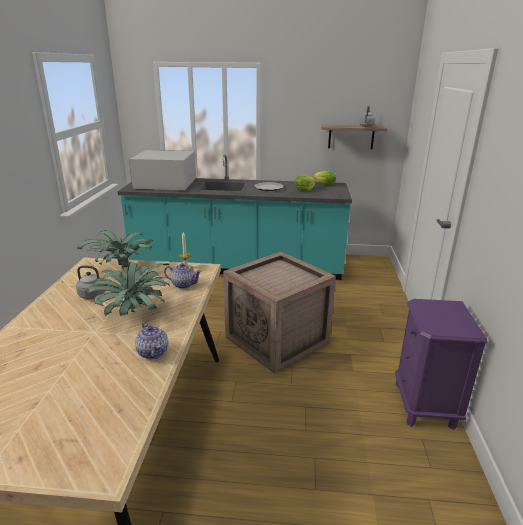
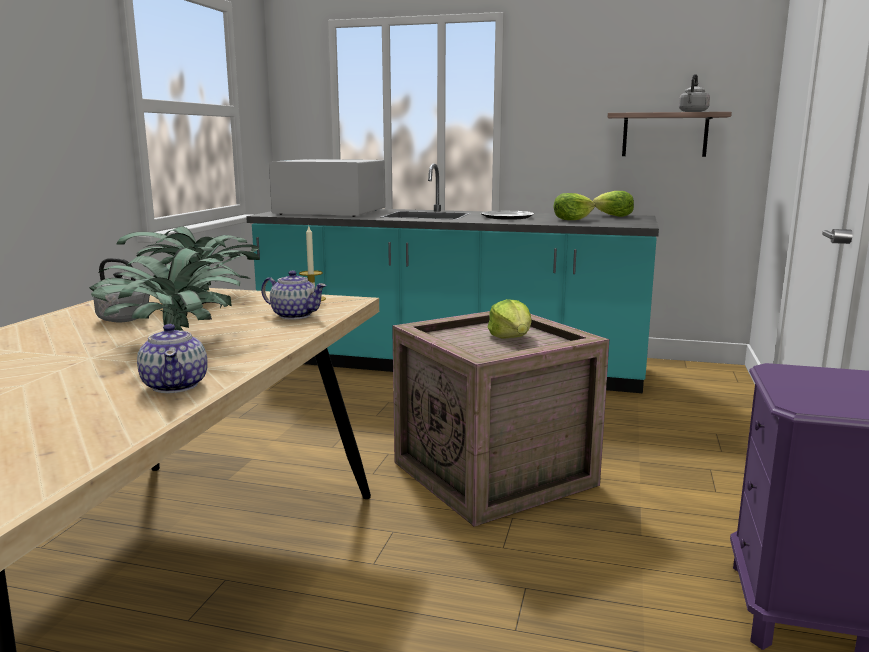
camera: 10 degrees right, 10 degrees down
(286, 275) = (511, 338): none -> lettuce

